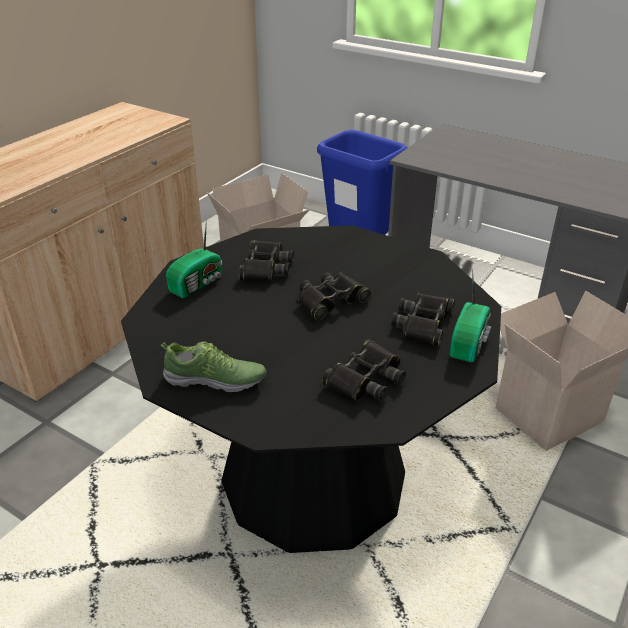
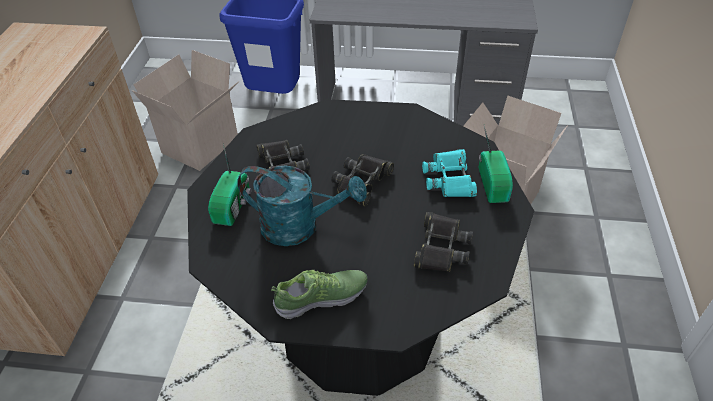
camera: 25 degrees left, 10 degrees up
(242, 318) = (300, 227): none -> turquoise watering can
(424, 324) = (449, 179): black binoculars -> turquoise binoculars

